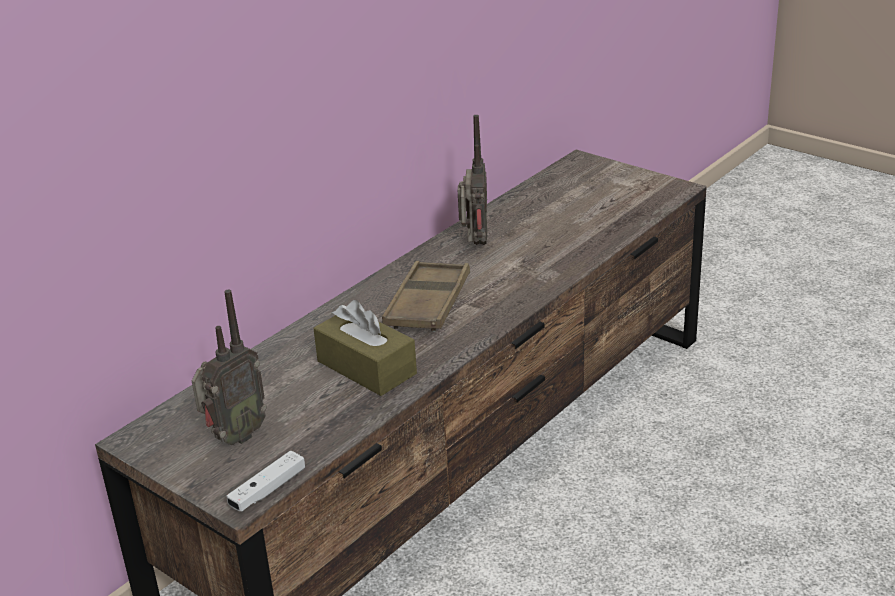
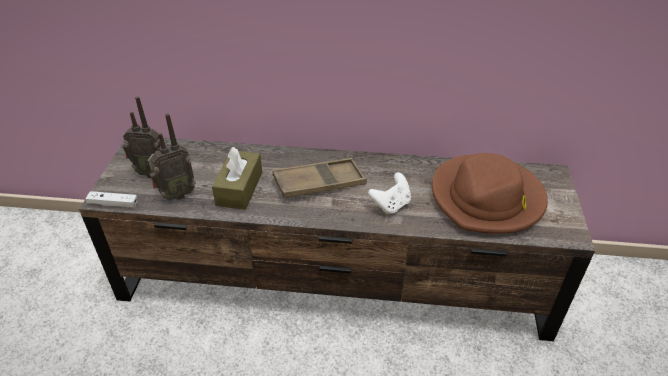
camera: 55 degrees right, 10 degrees up
(474, 243) = (401, 172): radio -> radio (176, 195)
(523, 269) = (391, 205): none -> white game controller
(577, 209) = (487, 198): none -> brown hat

